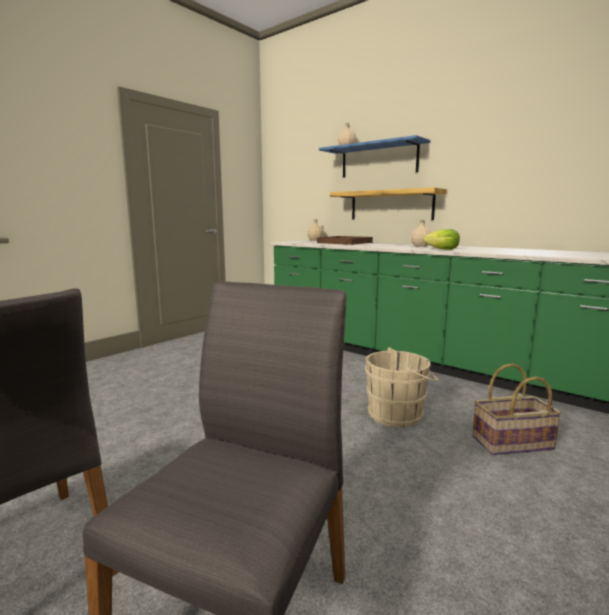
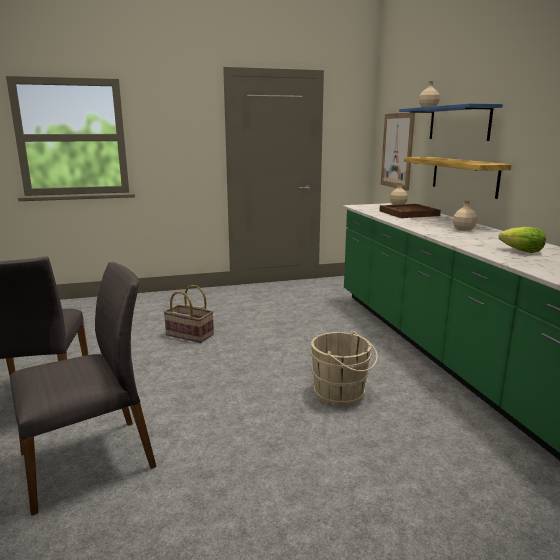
camera: 35 degrees right, 5 degrees up
(298, 192) = (397, 151): none -> picture
(442, 249) = (456, 239): lettuce -> lettuce (522, 251)
(512, 443) = (401, 451): basket -> basket (189, 335)

